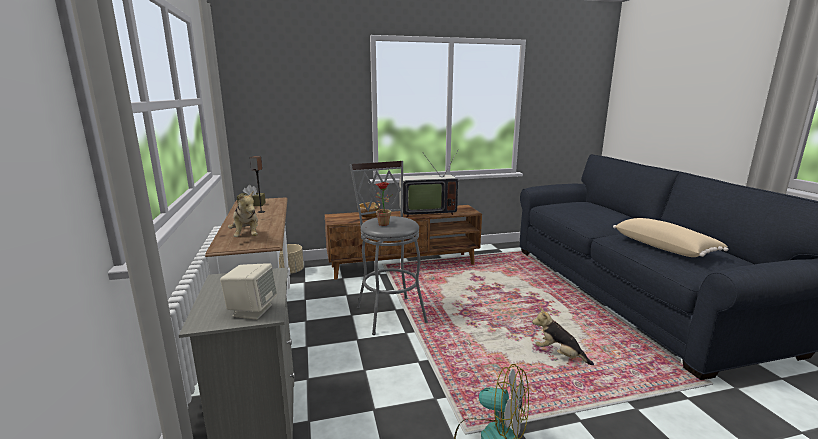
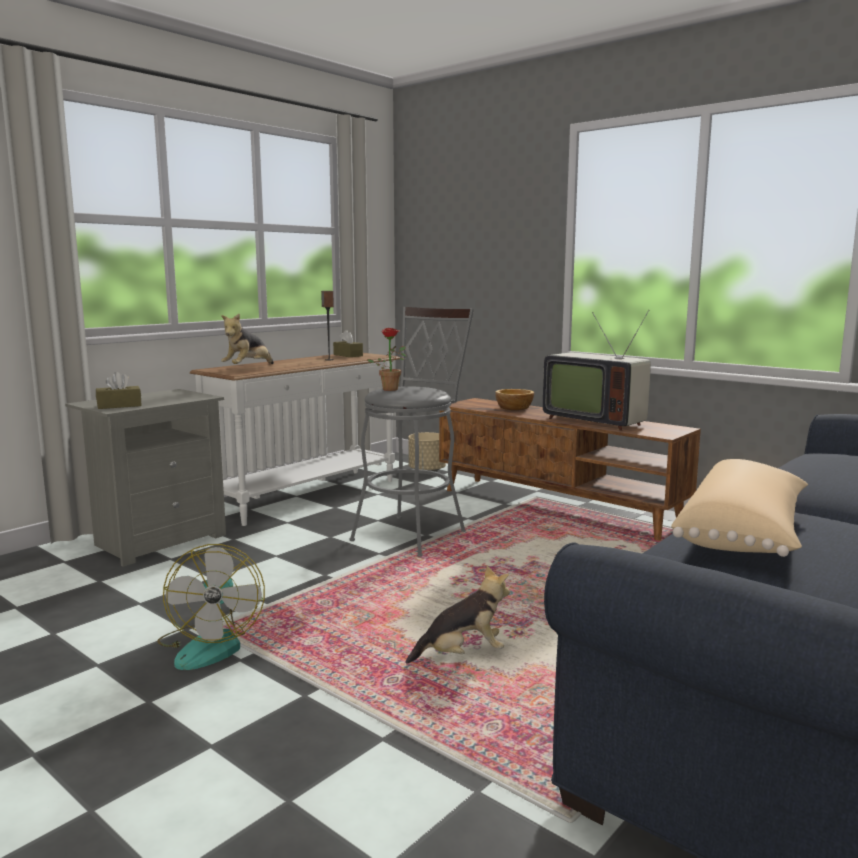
camera: 55 degrees right, 5 degrees down
(252, 310) = (119, 406): beige speaker -> brown tissue box
(559, 355) = (462, 654): plush toy -> plush toy turned 75 degrees clockwise

